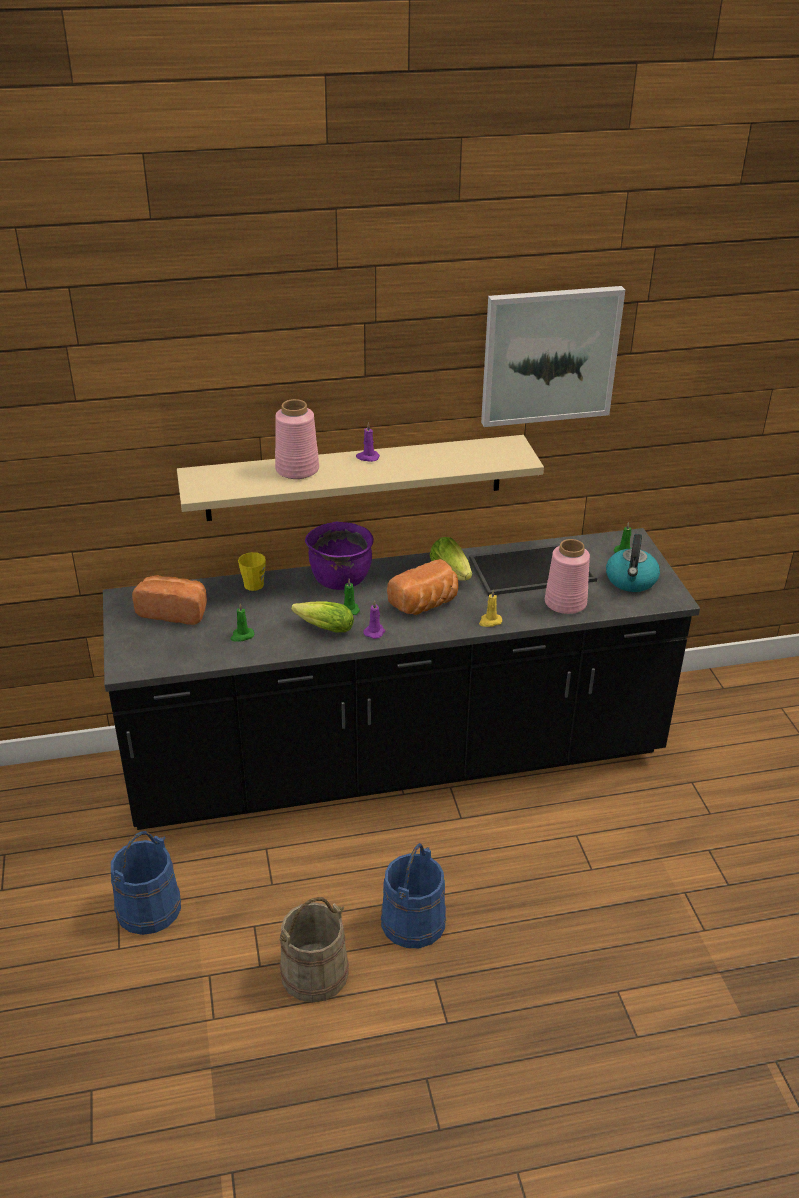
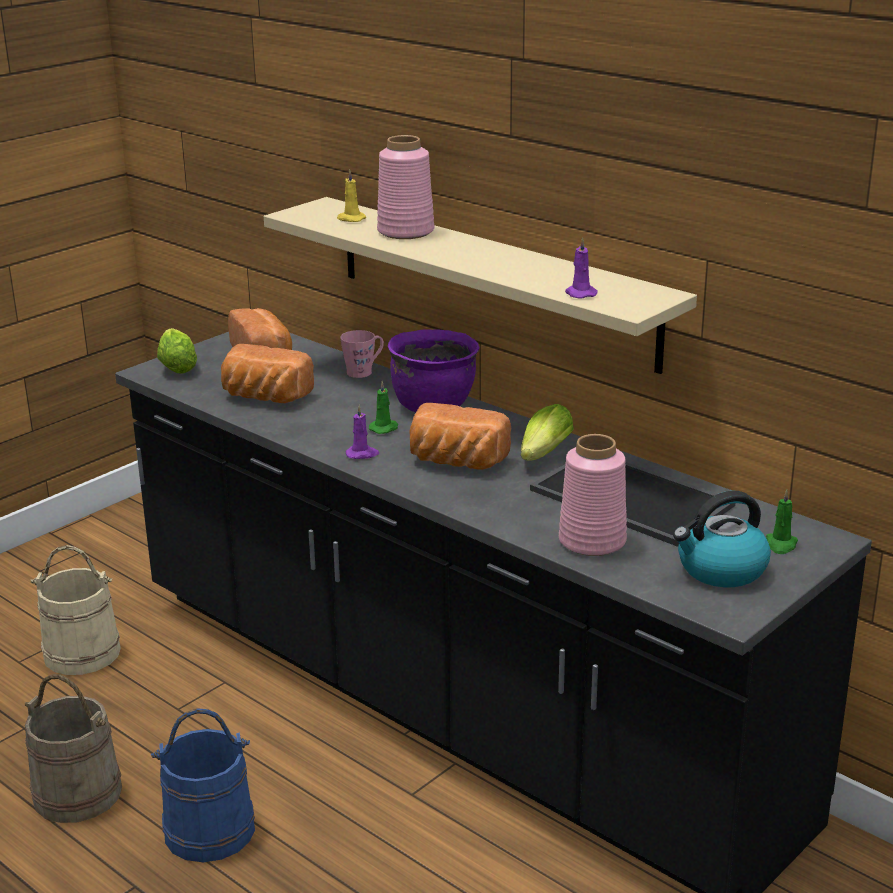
camera: 55 degrees right, 10 degrees down
(148, 907) = (82, 652): blue bucket -> beige bucket
(242, 636) = (264, 397): green candle -> bread
(254, 582) = (363, 371): yellow mug -> pink mug
(322, 627) = (332, 427): lettuce -> lettuce (178, 365)
(367, 457) = (487, 248): purple candle -> purple candle (580, 293)
(490, 621) = (478, 508): yellow candle -> yellow candle (350, 219)
(549, 355) = (734, 172): picture -> none

